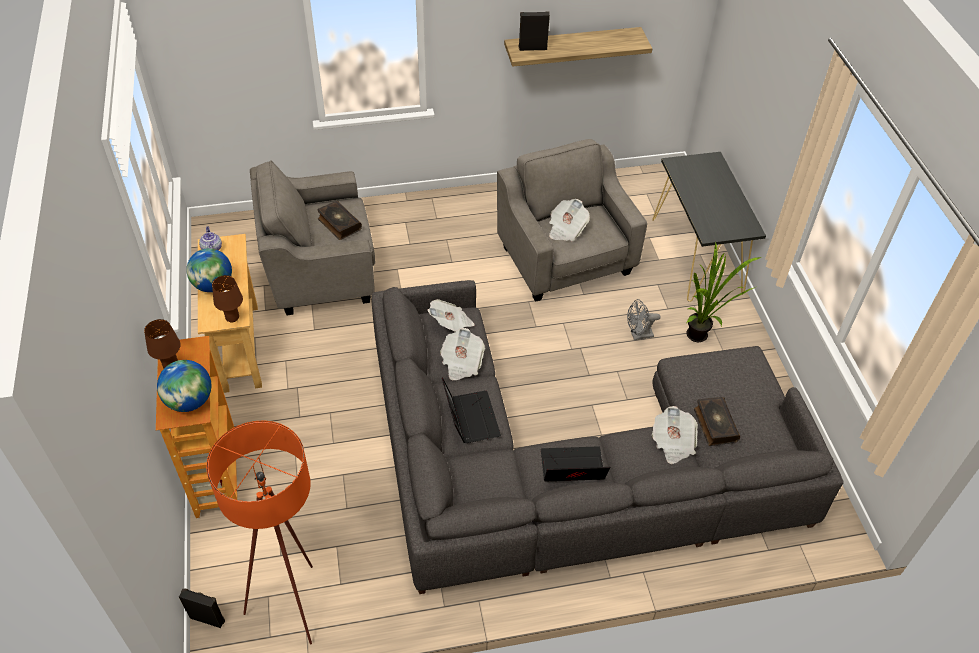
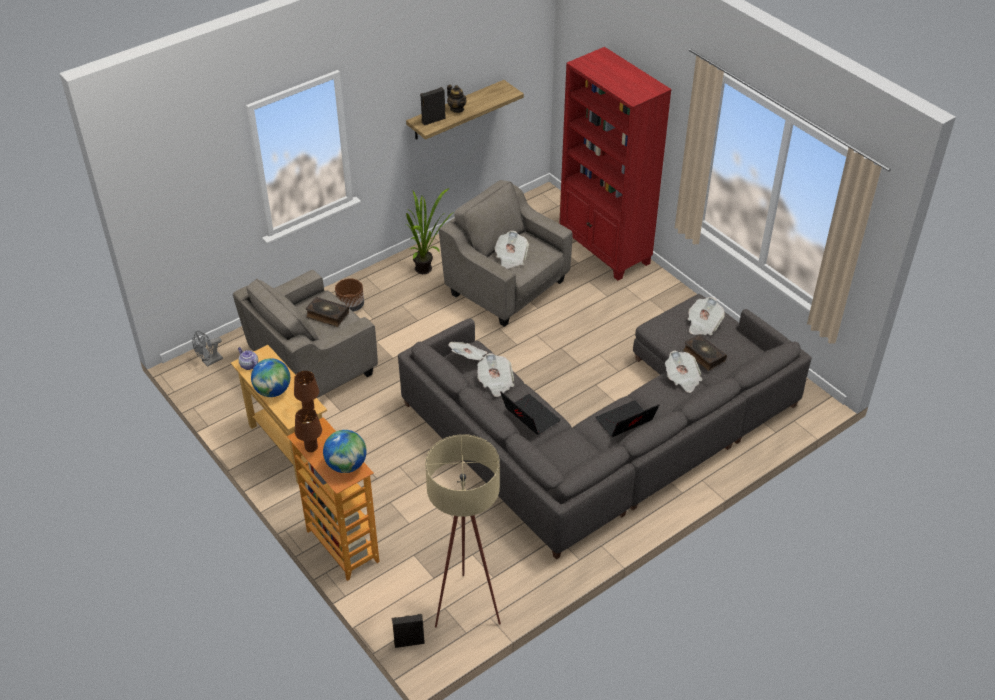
camera: 25 degrees left, 5 degrees down
(294, 598) = (466, 601): orange floor lamp -> beige floor lamp
(397, 222) = (350, 305): none -> brown planter
(566, 43) = (457, 109): none -> teapot
(638, 335) = (598, 323): grey fan -> grey fan (209, 361)
(696, 256) = (605, 250): black console table -> red bookcase
(701, 337) = (644, 308): potted plant -> potted plant (427, 269)
(738, 386) = (703, 324): none -> newspaper

